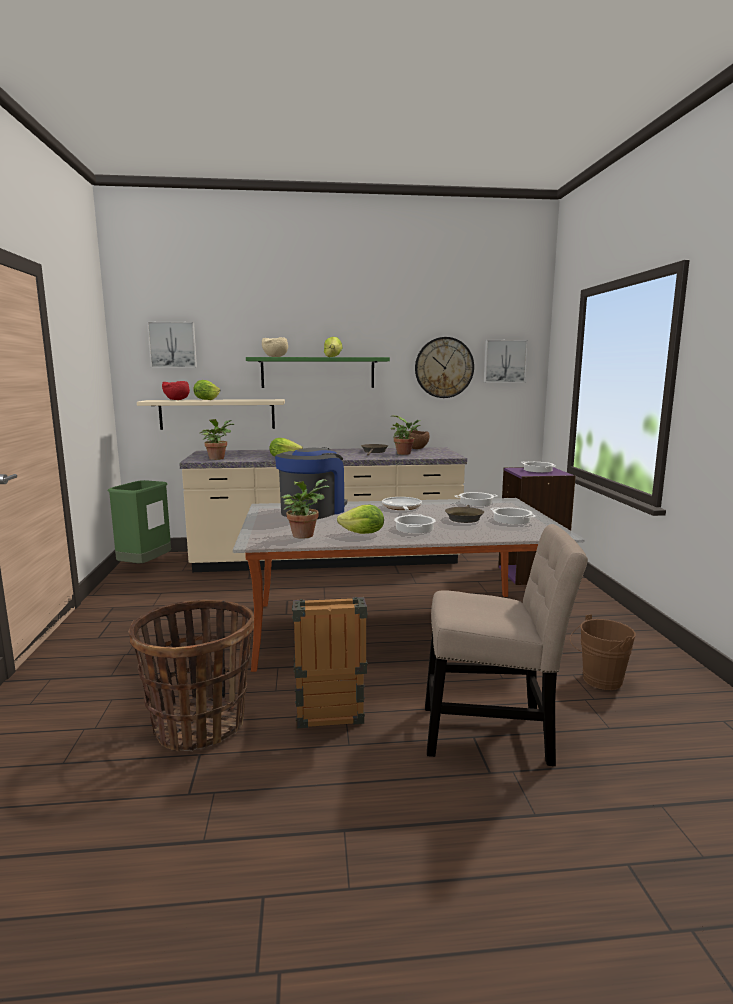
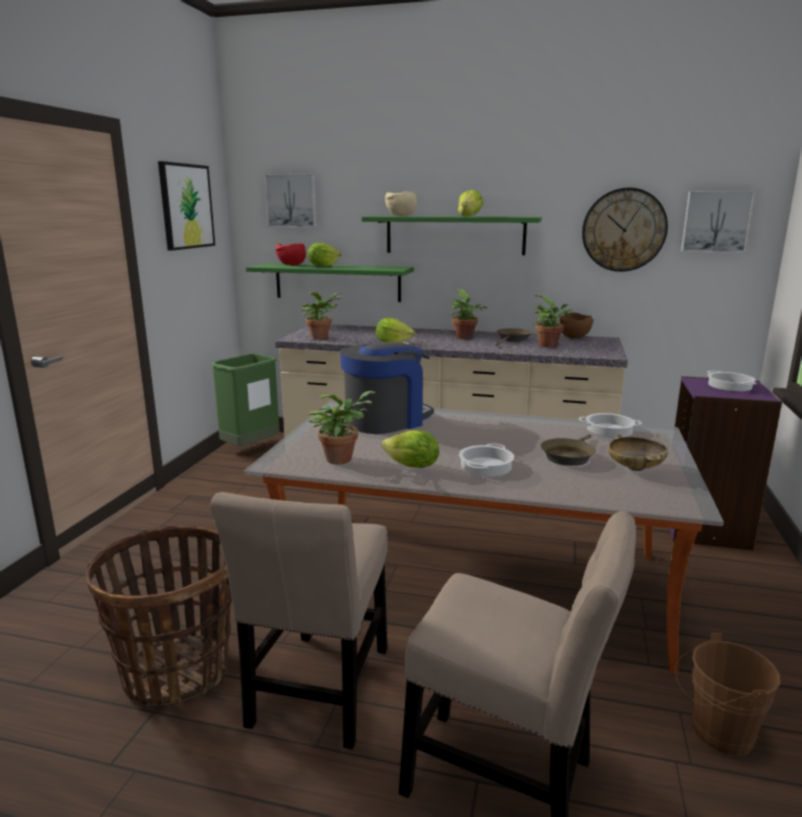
camera: 20 degrees right, 5 degrees up
(84, 346) = (186, 206): none -> picture
(217, 414) = (337, 282): beige shelf -> green shelf
(328, 714) = (319, 692): crate -> beige chair
(337, 453) = (465, 338): none -> potted plant
(401, 508) = (499, 427): frying pan -> none
(511, 520) = (635, 468): cooking pot -> beige bowl

